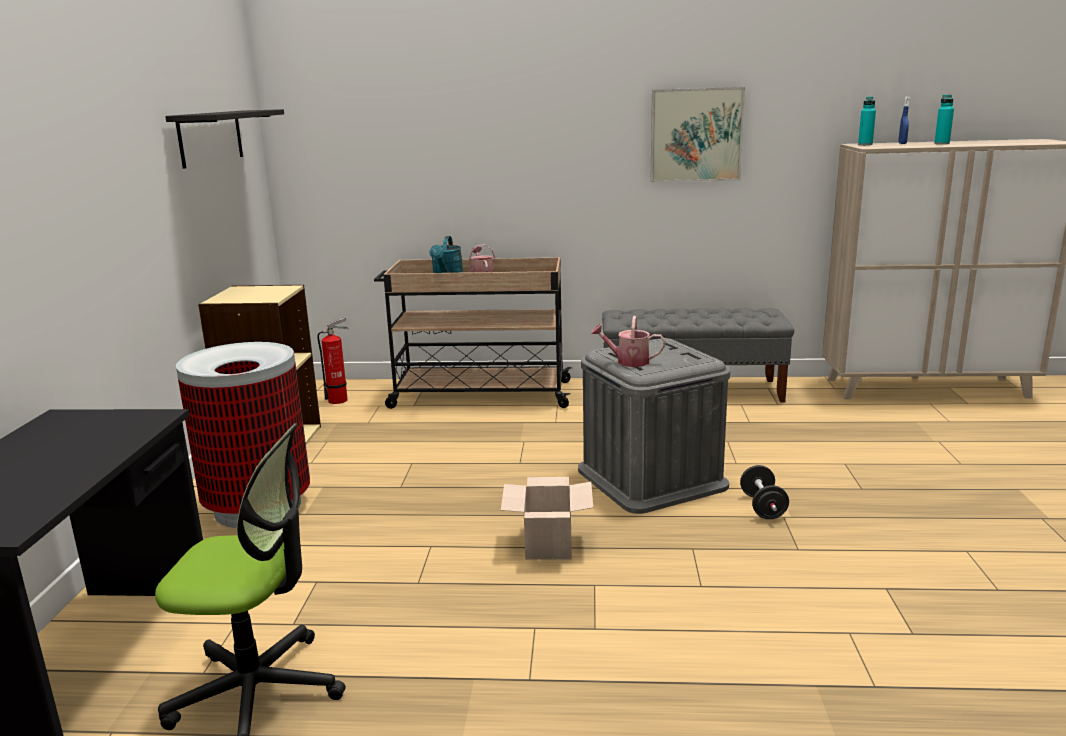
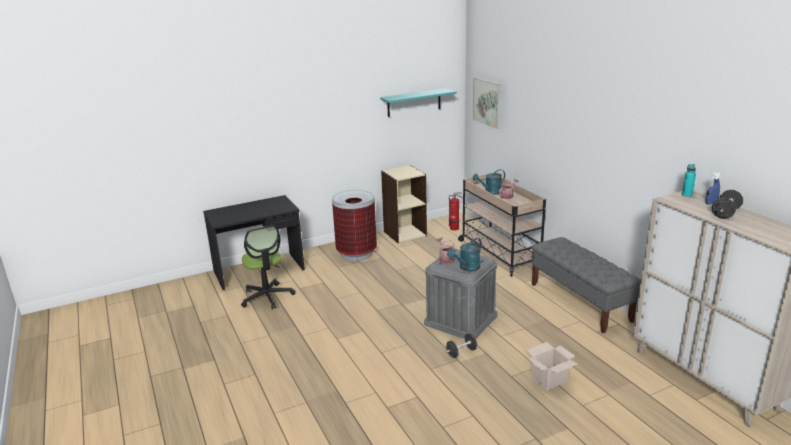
camera: 60 degrees right, 5 degrees up
(211, 137) = (414, 102): black shelf -> turquoise shelf
(547, 544) = (382, 313): cardboard box -> cardboard box (549, 379)
(683, 356) = (467, 268): none -> turquoise watering can
(696, 135) = (616, 154): picture -> picture (487, 102)
(941, 143) = (725, 213): turquoise bottle -> black dumbbell

